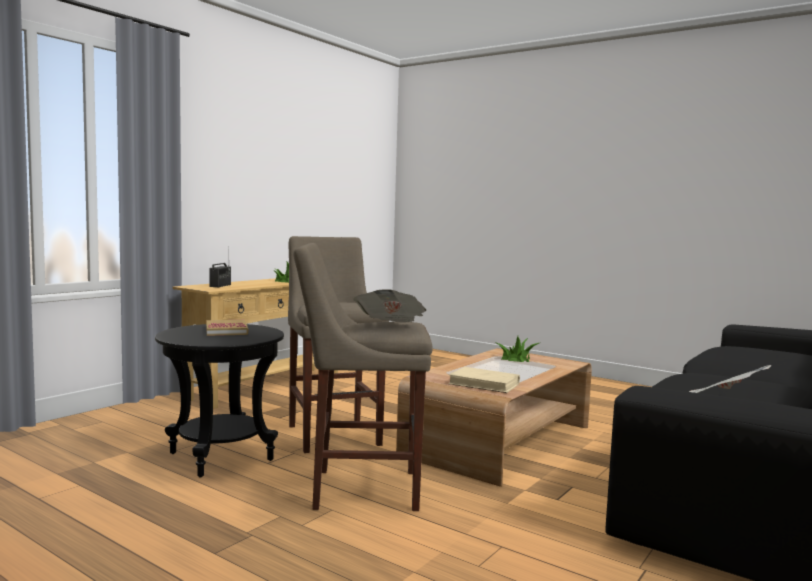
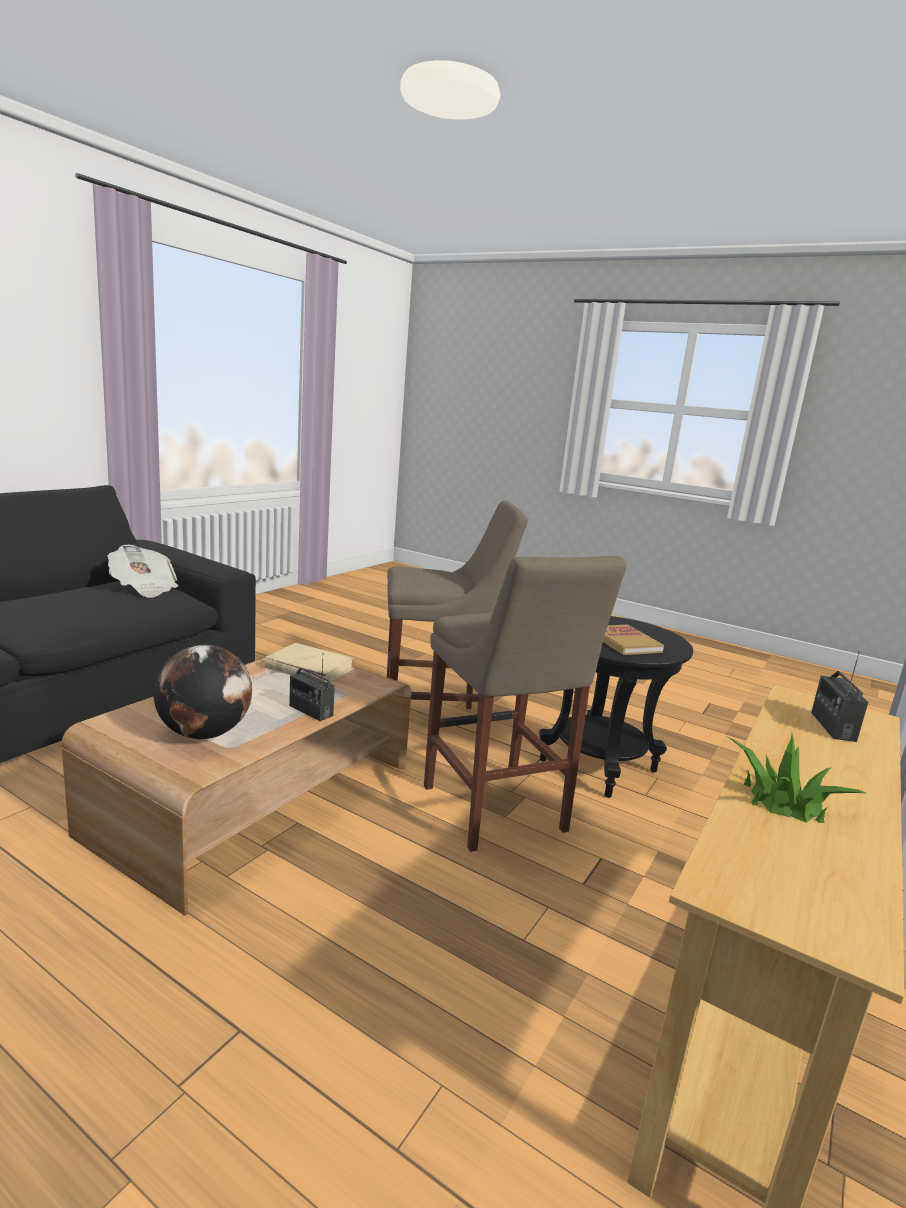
camera: 175 degrees right, 10 degrees up
(391, 327) = (424, 573): newspaper -> none
(465, 365) = (310, 711): none -> radio
(516, 359) = (204, 733): potted plant -> globe

